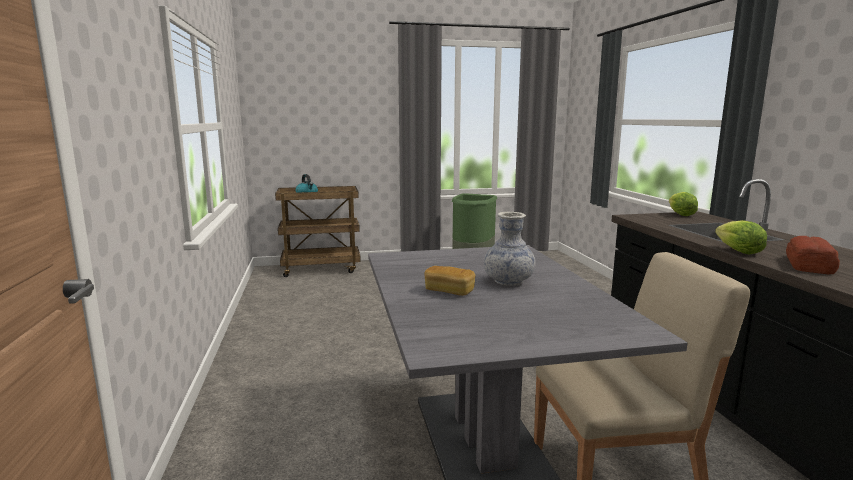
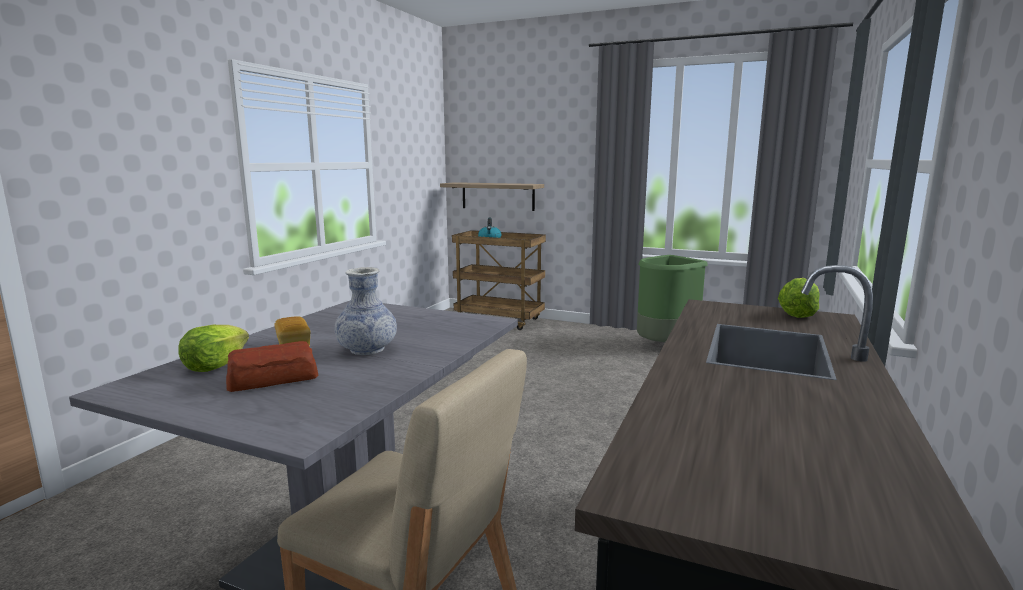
camera: 35 degrees right, 0 degrees up
(303, 154) = (497, 196): none -> shelf
(738, 251) = (672, 376): lettuce -> lettuce (215, 366)
(810, 265) = (712, 420): bread -> bread (274, 379)

